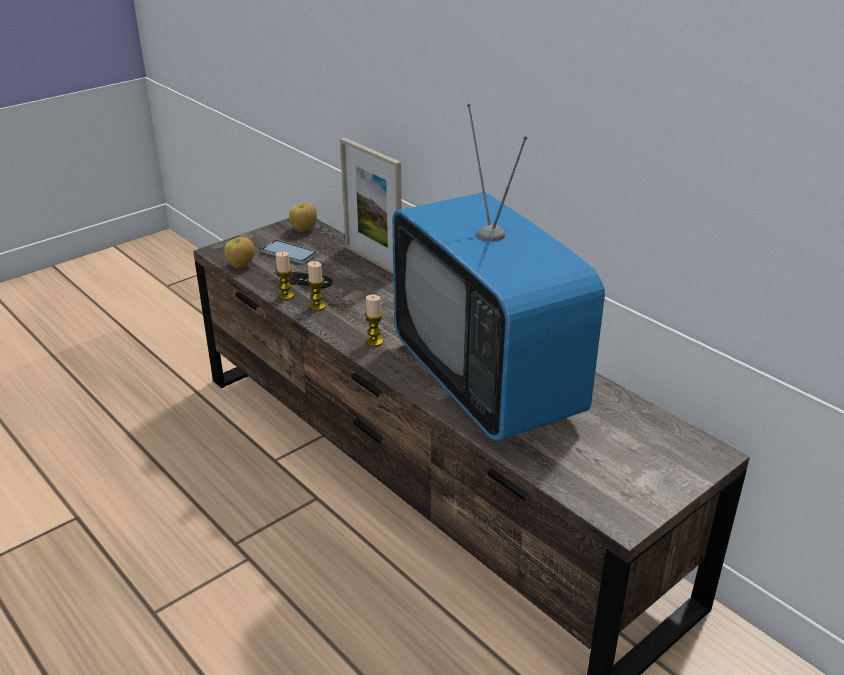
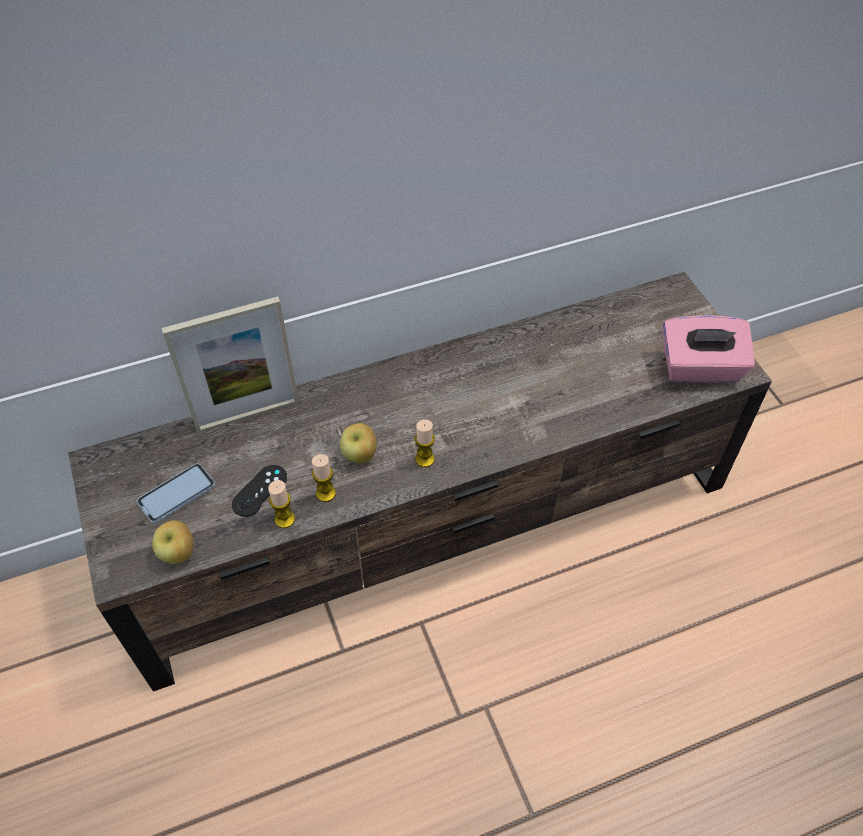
camera: 70 degrees left, 20 degrees up
(303, 230) = (121, 465): apple -> apple (360, 455)
(486, 381) = (531, 392): television -> none
(601, 487) = (700, 368): none -> pink tissue box

